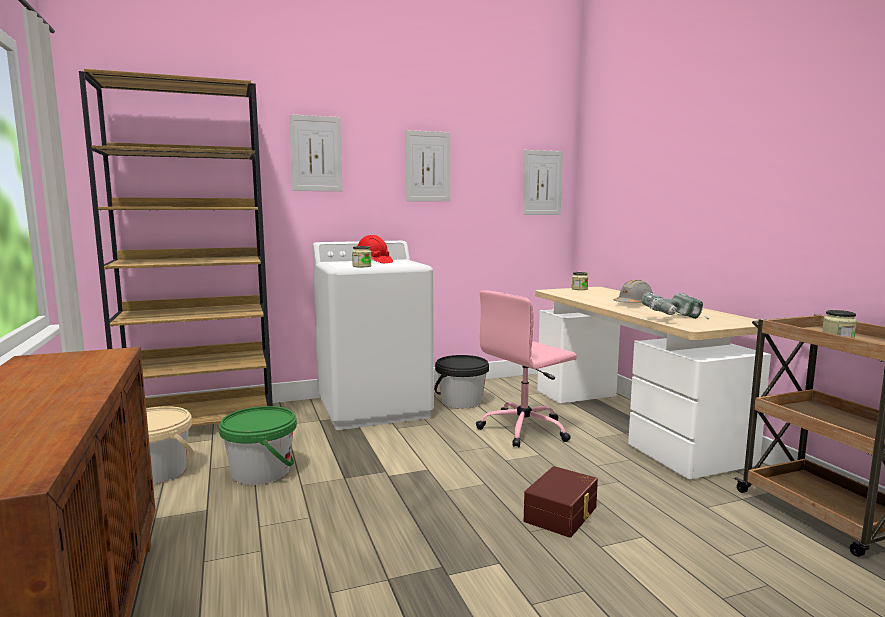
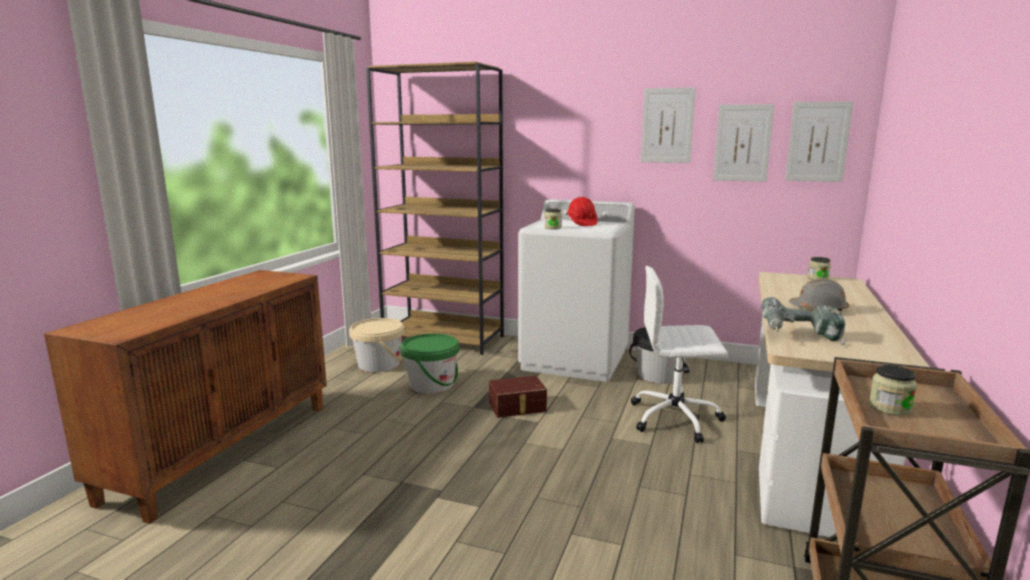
camera: 40 degrees right, 5 degrees up
(316, 153) = (555, 116): picture -> picture (742, 143)
(525, 429) = (676, 418): pink office chair -> white office chair
(562, 514) = (583, 497): brown storage box -> brown storage box (517, 407)

